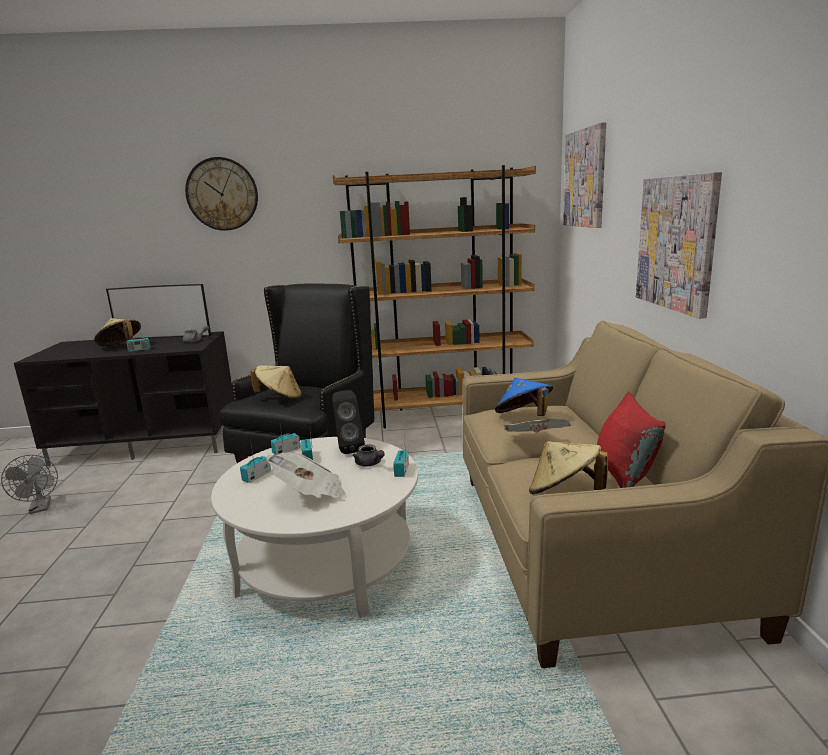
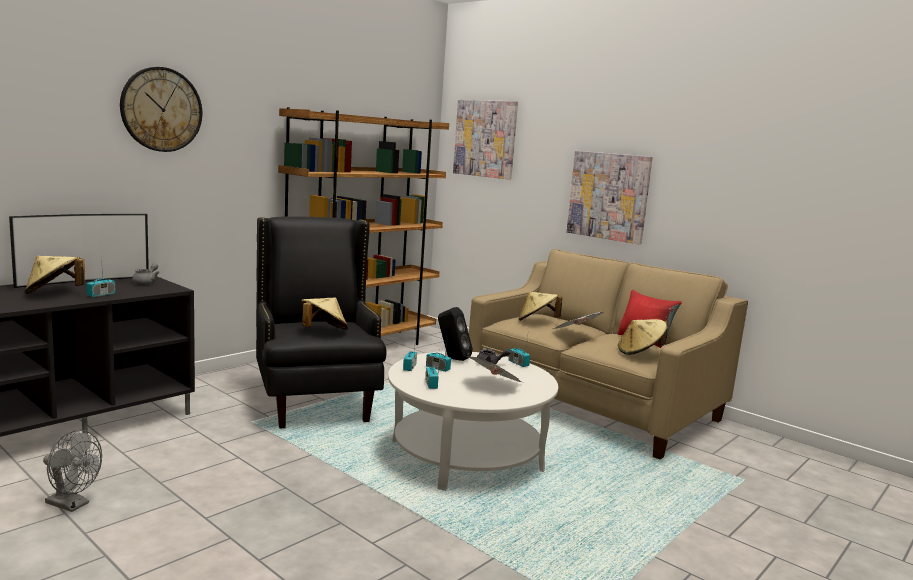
camera: 45 degrees left, 5 degrees down
(523, 417) = (537, 321): blue hat -> beige hat

